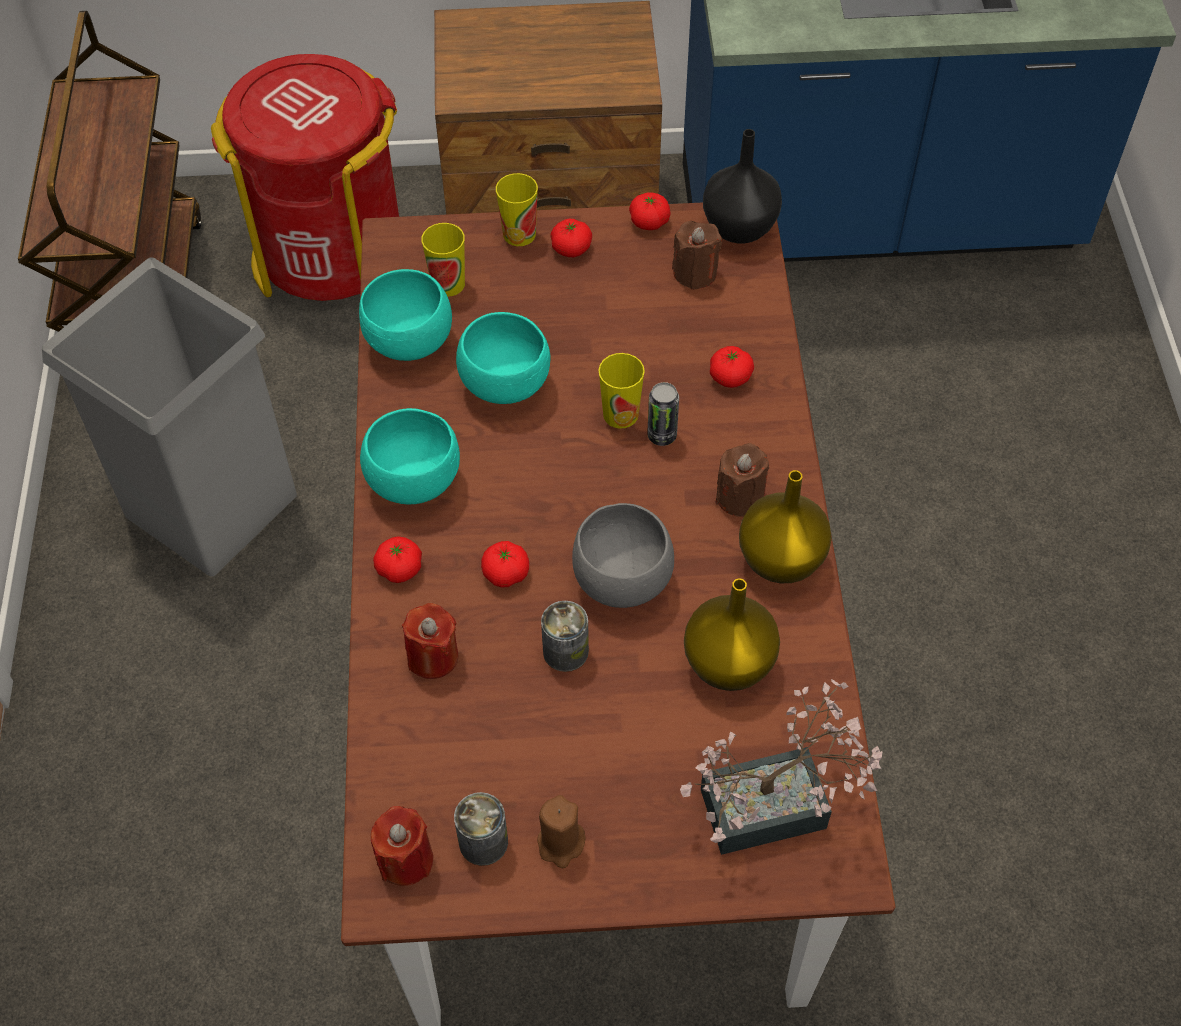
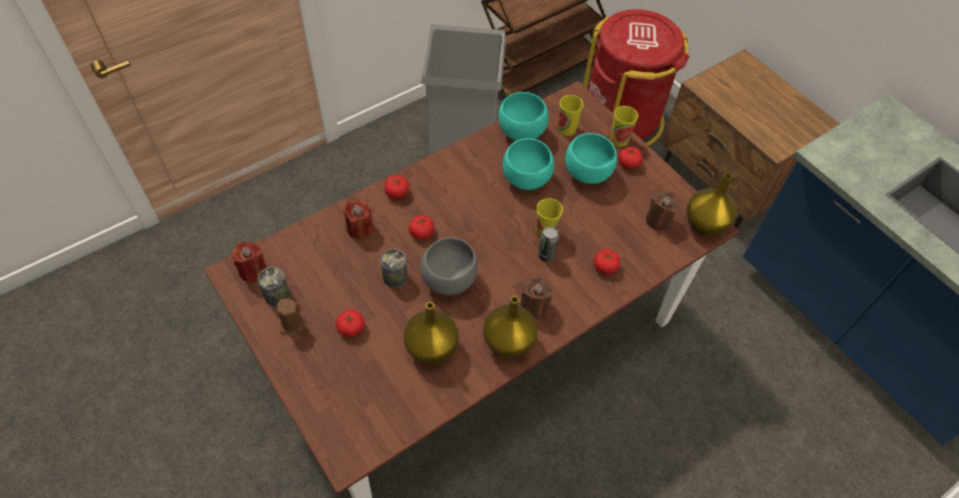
camera: 55 degrees right, 0 degrees up
(414, 480) = (448, 173): turquoise bowl -> turquoise bowl (588, 173)
(649, 222) = (673, 185): tomato -> tomato (351, 328)
(739, 227) = (705, 224): black vase -> yellow vase
(778, 806) = (363, 409): potted plant -> none

